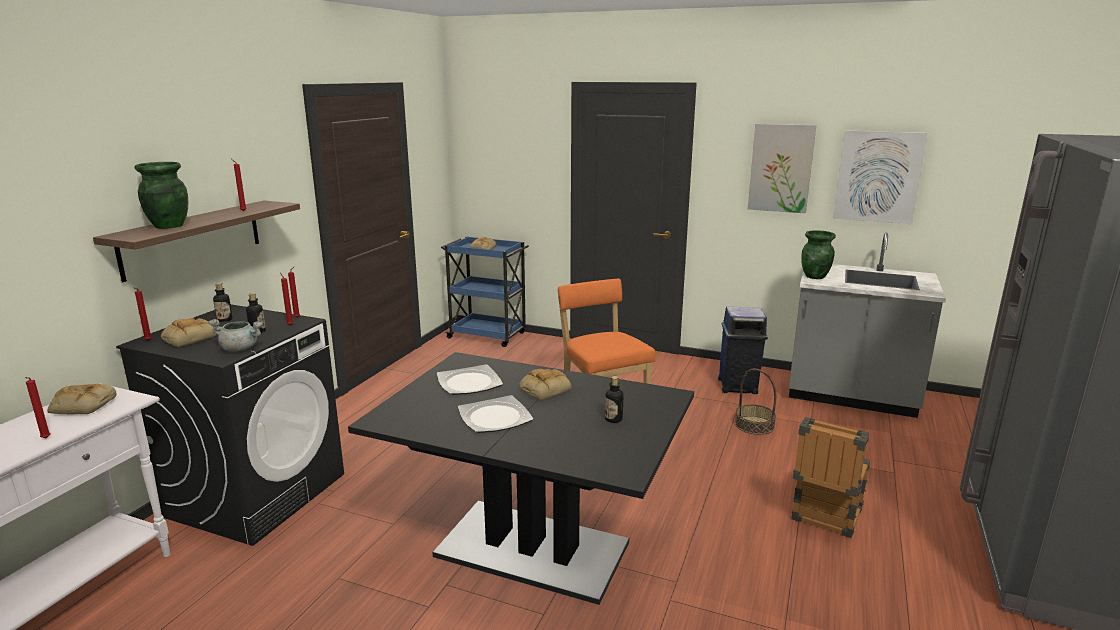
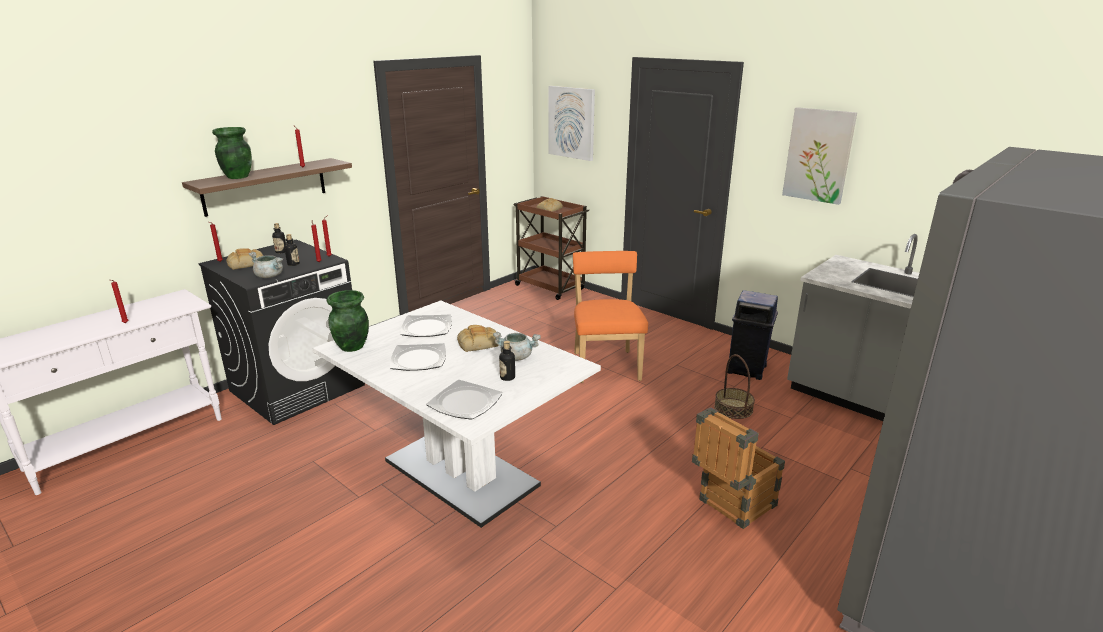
camera: 20 degrees right, 5 degrees up
(82, 406) = (162, 303): bread -> none
(488, 336) = (551, 288): blue cart -> brown cart
(532, 549) = (461, 473): black dining table -> white dining table
(595, 454) = (464, 403): none -> plate
(601, 397) = (517, 357): none -> grey cooking pot
(815, 276) = (825, 272): green vase -> green vase (352, 347)
(878, 176) = (918, 172): picture -> picture (571, 122)

